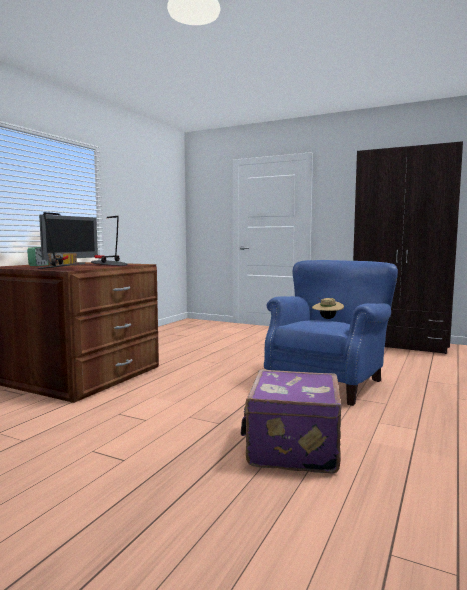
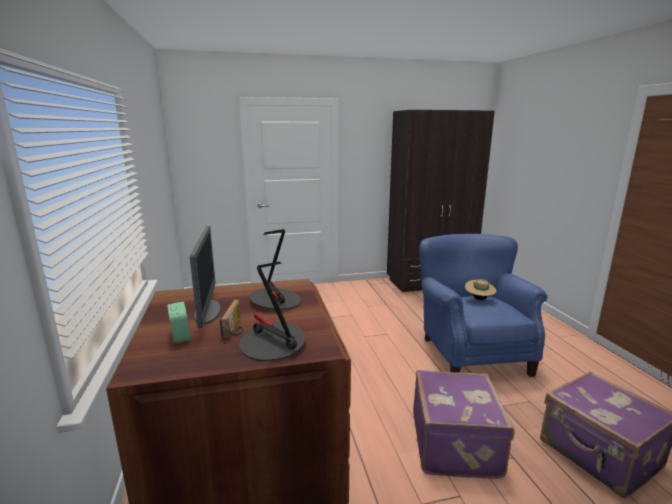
camera: 40 degrees left, 10 degrees up
(195, 406) = (456, 444): none -> purple suitcase

